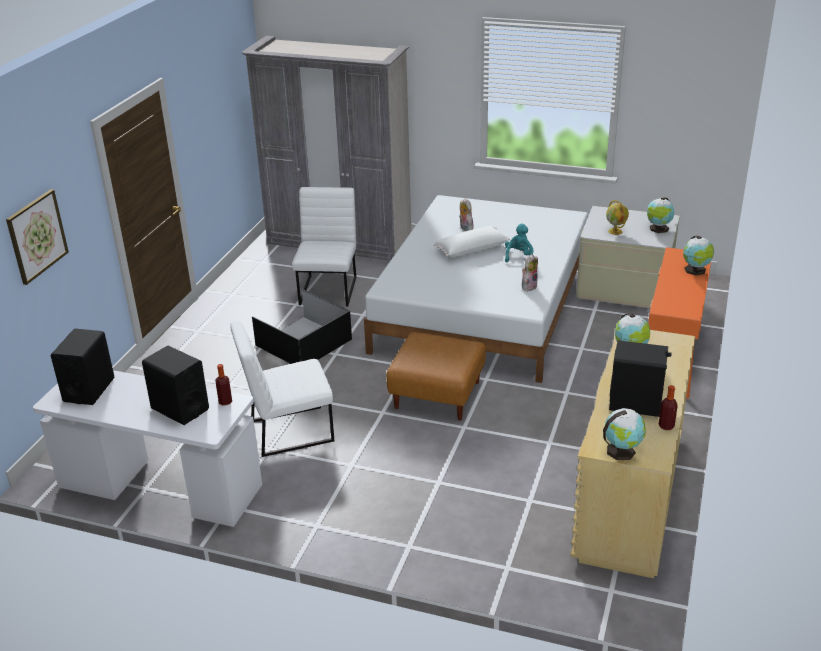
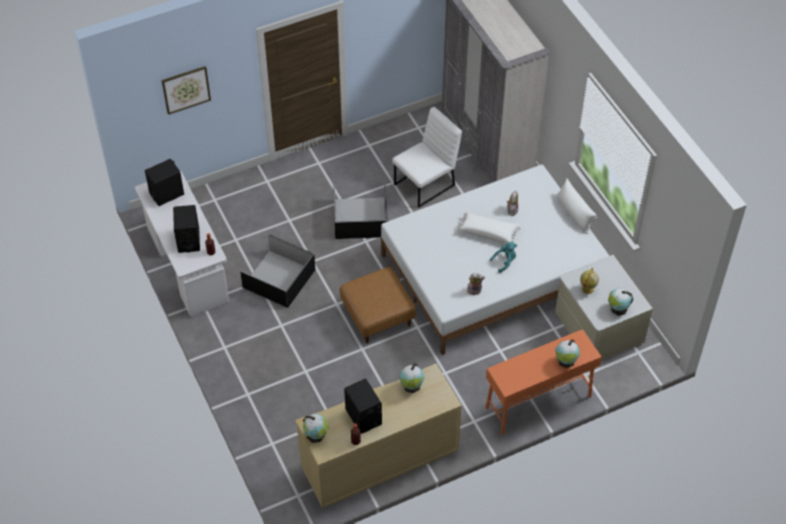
camera: 45 degrees right, 20 degrees up
(289, 431) = (279, 278): white chair -> black storage box
(516, 205) = (574, 213): none -> white pillow

